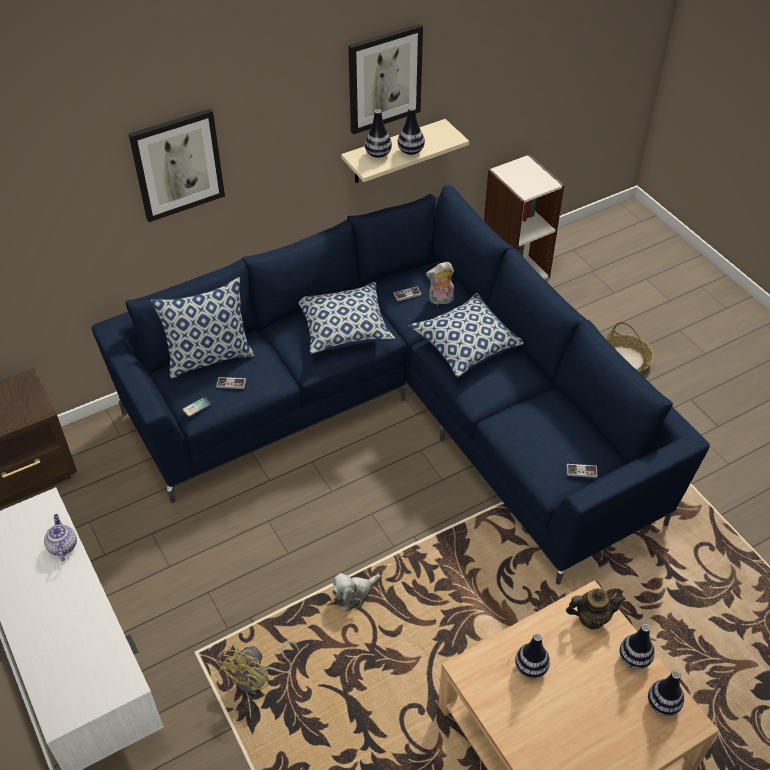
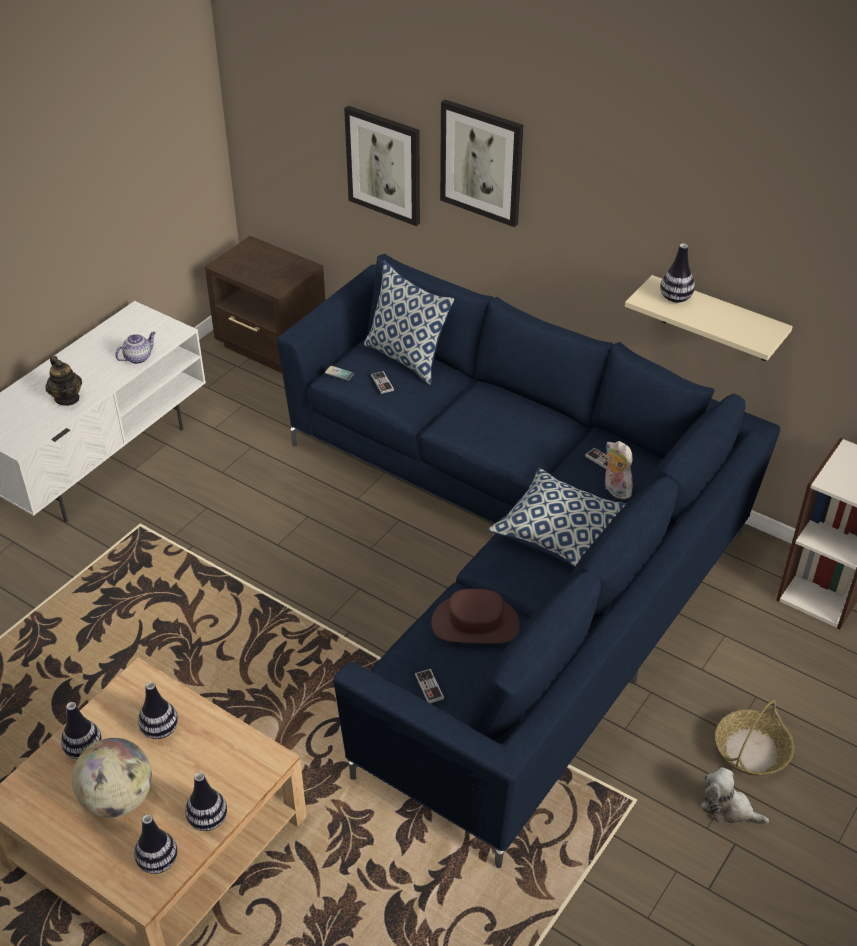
camera: 65 degrees right, 5 degrees down
(258, 677) = (131, 576): yellow fan -> none
(344, 328) = (513, 431): pillow -> none
(354, 594) = (253, 610): plush toy -> plush toy (728, 808)
(384, 78) = (721, 220): picture -> picture (384, 165)
(411, 151) = (703, 319): vase -> vase (84, 750)
(533, 423) = (475, 623): none -> brown hat
(591, 618) = (246, 766): teapot -> teapot (67, 398)
(591, 717) = (118, 799): none -> globe

